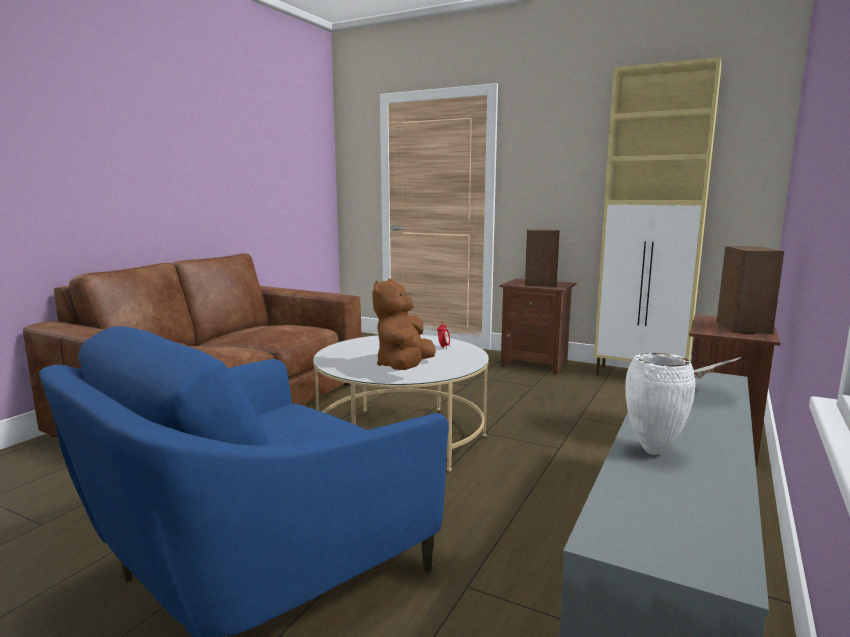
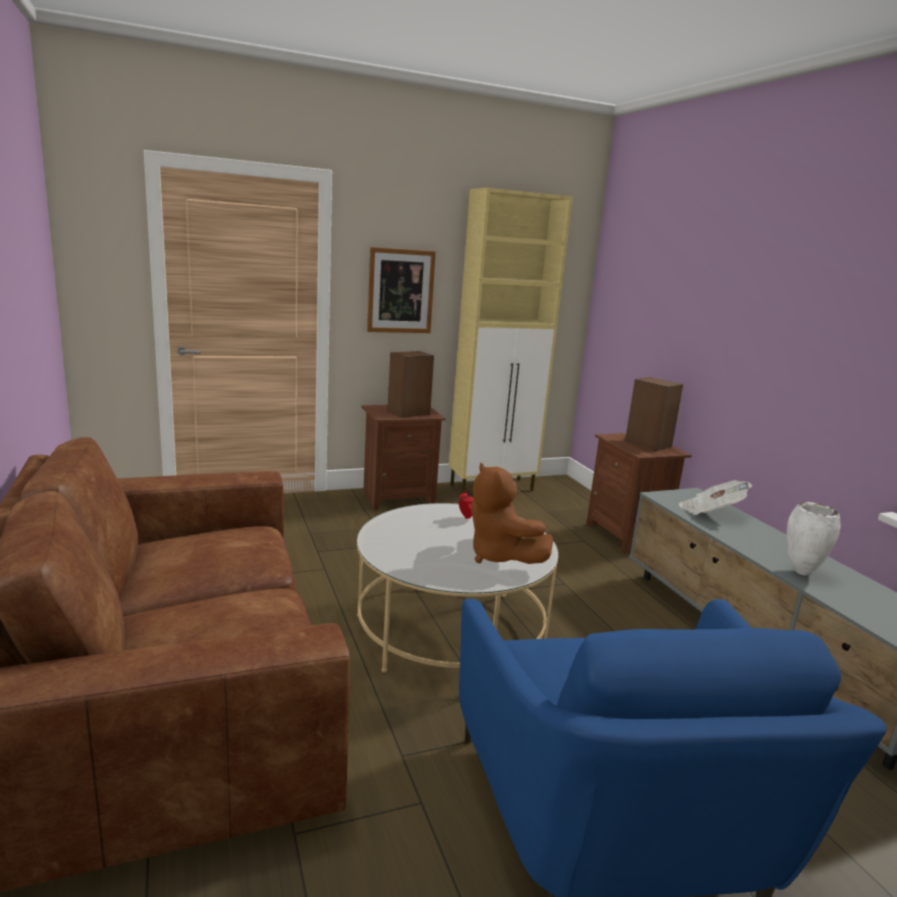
camera: 50 degrees left, 5 degrees up
(554, 178) = (400, 291): none -> picture

